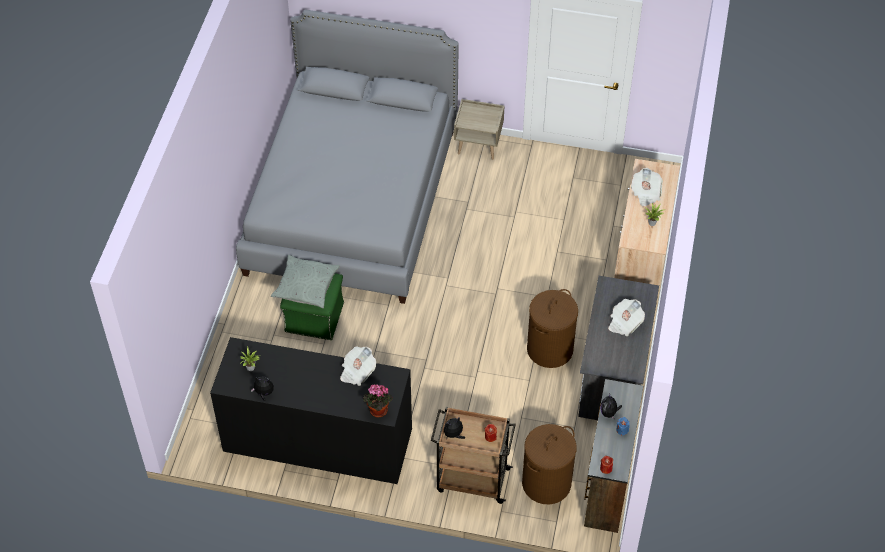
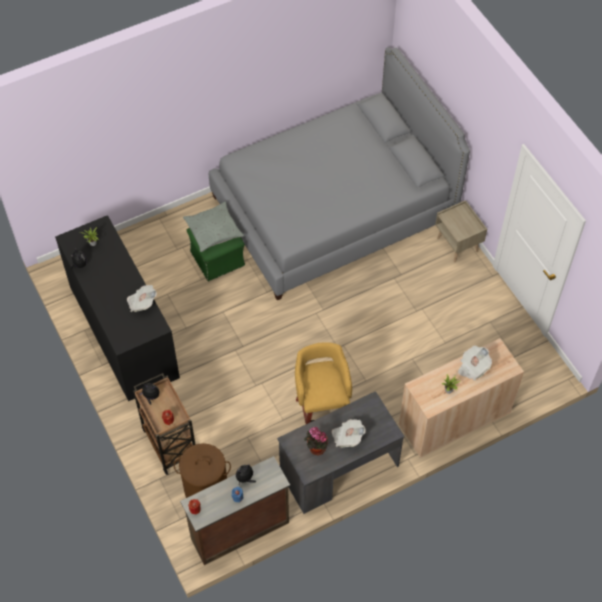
camera: 50 degrees right, 5 degrees up
(377, 411) = (120, 337): potted plant -> potted plant (316, 448)
(549, 349) = (322, 414): brown laundry basket -> yellow stool

